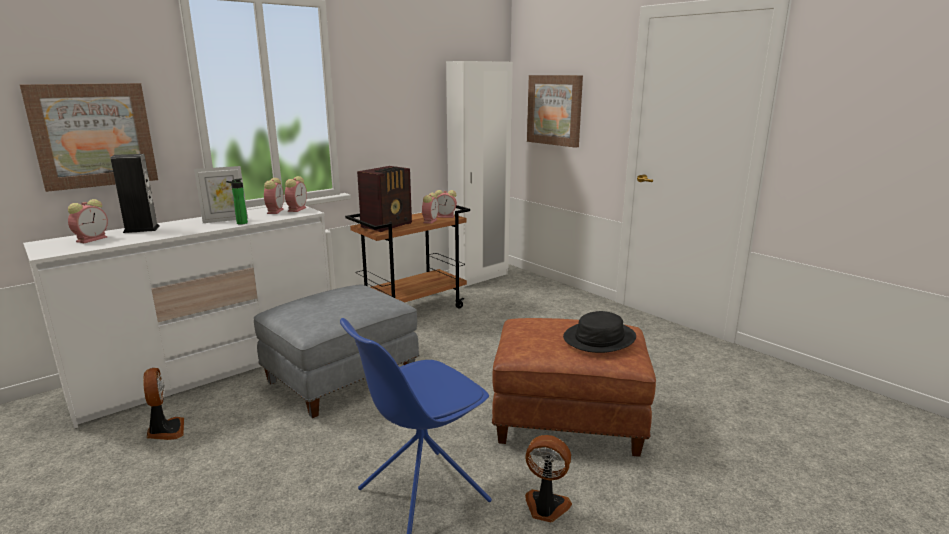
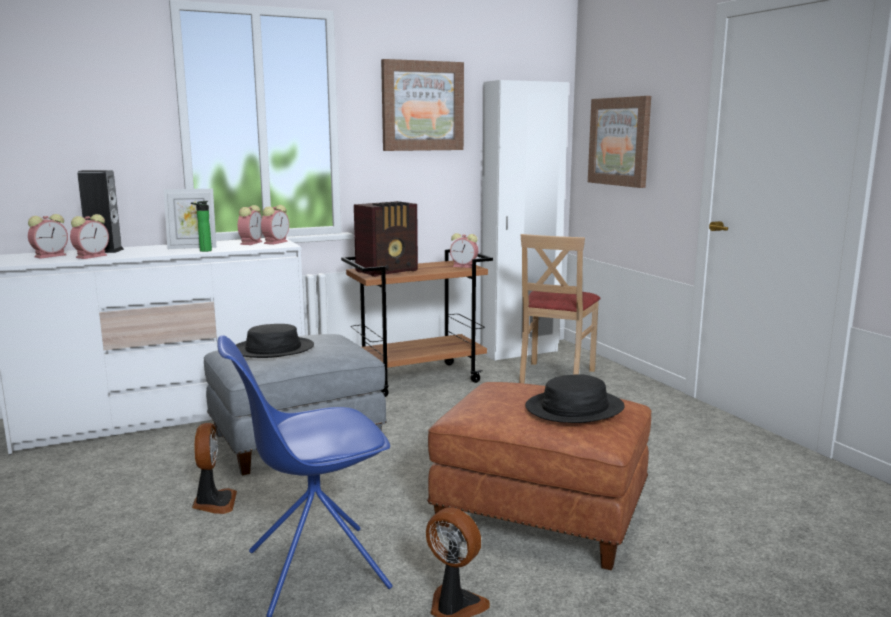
camera: 15 degrees right, 5 degrees down
(93, 135) = (72, 151): picture -> picture (422, 106)
(165, 431) = (89, 467): fan -> fan (214, 503)
(321, 306) = (273, 349): none -> black hat
(430, 221) = (441, 269): alarm clock -> alarm clock (92, 256)
(517, 296) = (555, 376): none -> beige chair

